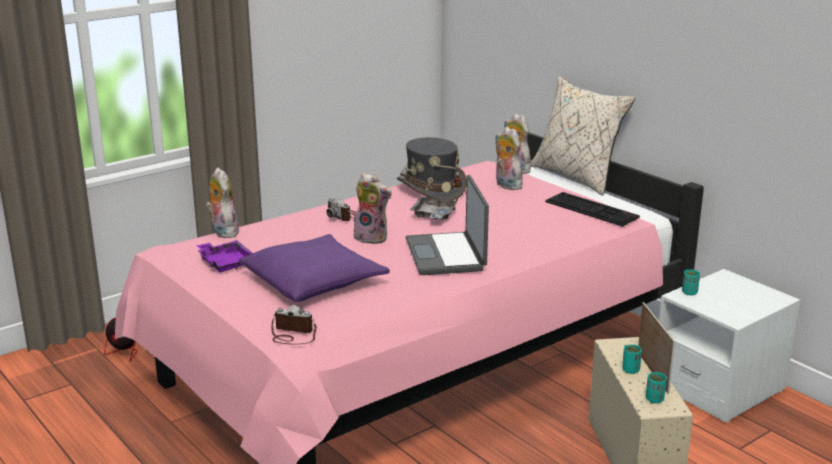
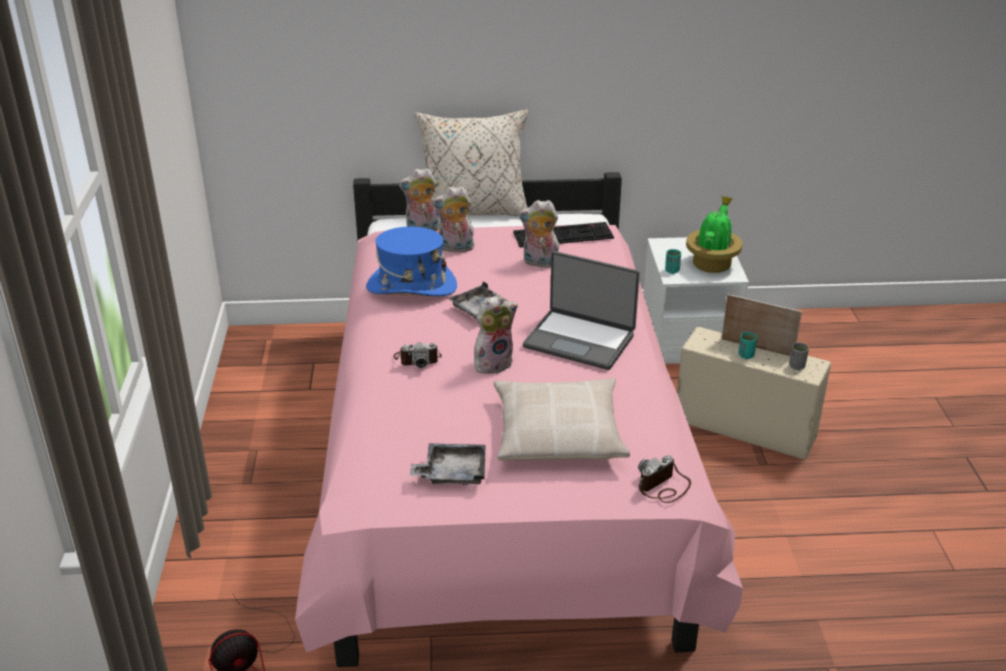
camera: 55 degrees left, 10 degrees up
(222, 232) = (360, 448): plush toy -> plush toy (539, 263)
(226, 263) = (452, 473): purple tray -> grey tray
(314, 281) = (558, 433): purple pillow -> beige pillow
(431, 188) = (411, 287): grey hat -> blue hat
(654, 399) = (797, 366): turquoise cup -> grey cup
(736, 305) = (712, 263): none -> potted plant

